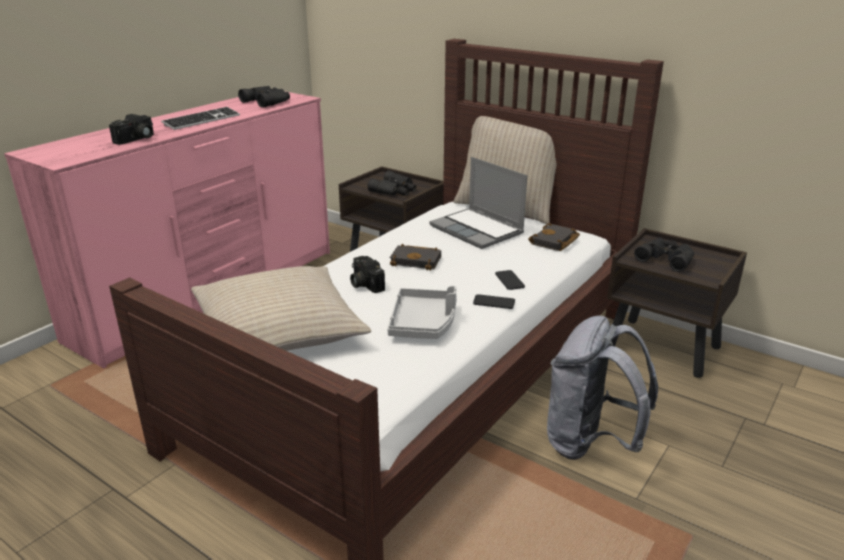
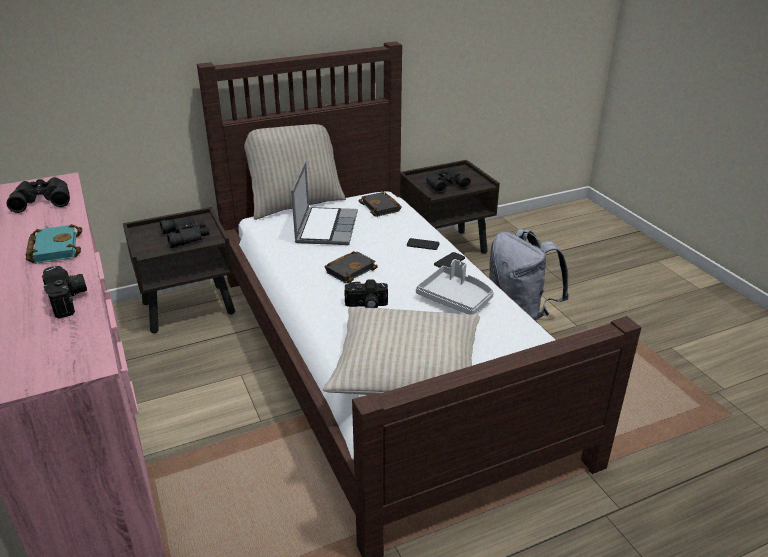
camera: 60 degrees left, 5 degrees up
(202, 120) = (54, 248): keyboard -> turquoise book
(478, 230) = (326, 227): laptop -> laptop turned 75 degrees counterclockwise

